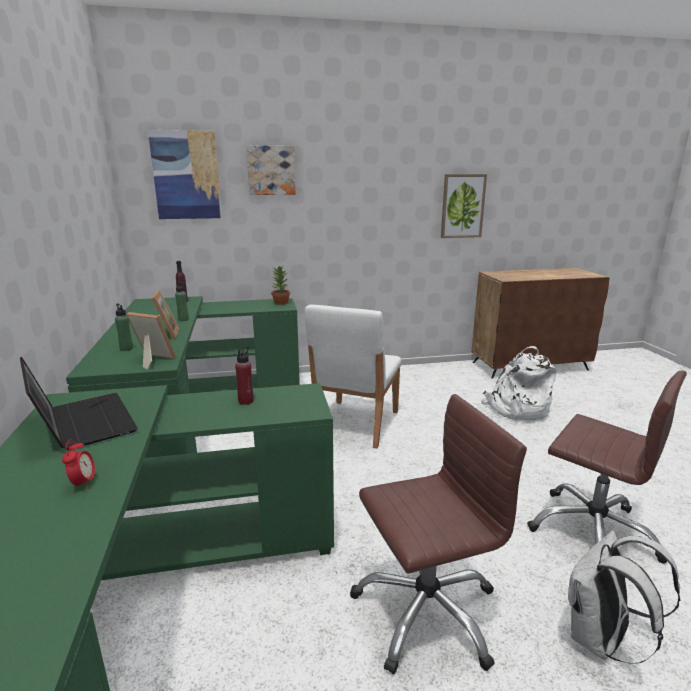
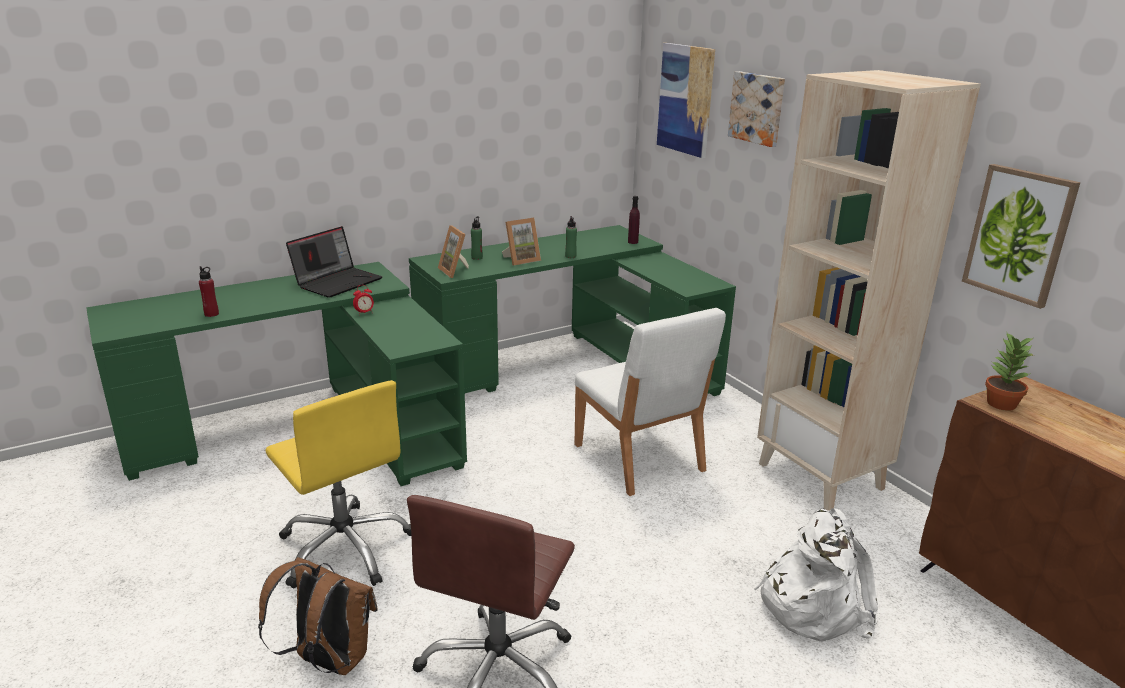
camera: 70 degrees right, 5 degrees up
(83, 483) = (265, 302): alarm clock -> alarm clock (364, 313)
(151, 360) = (456, 271): picture frame -> picture frame turned 150 degrees clockwise
(246, 401) = (408, 323): red bottle -> red bottle (211, 314)
(280, 303) = (704, 284): potted plant -> potted plant (1000, 403)
(354, 423) = (639, 458): white chair -> white chair turned 120 degrees counterclockwise
(404, 376) = (821, 476): none -> beige bookcase
(425, 610) = (345, 548): brown office chair -> yellow office chair
(600, 639) = (328, 661): white backpack -> brown backpack

